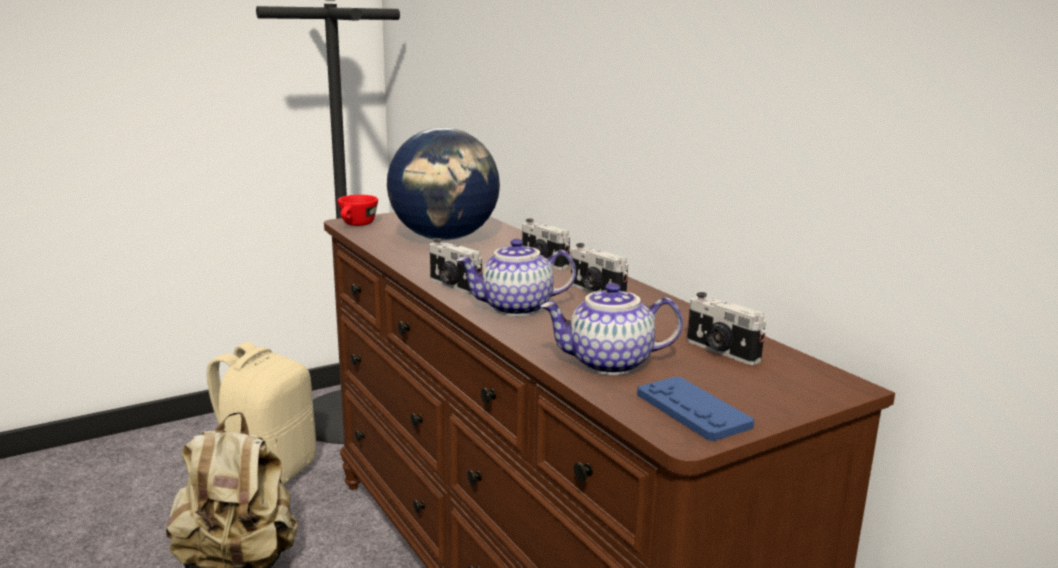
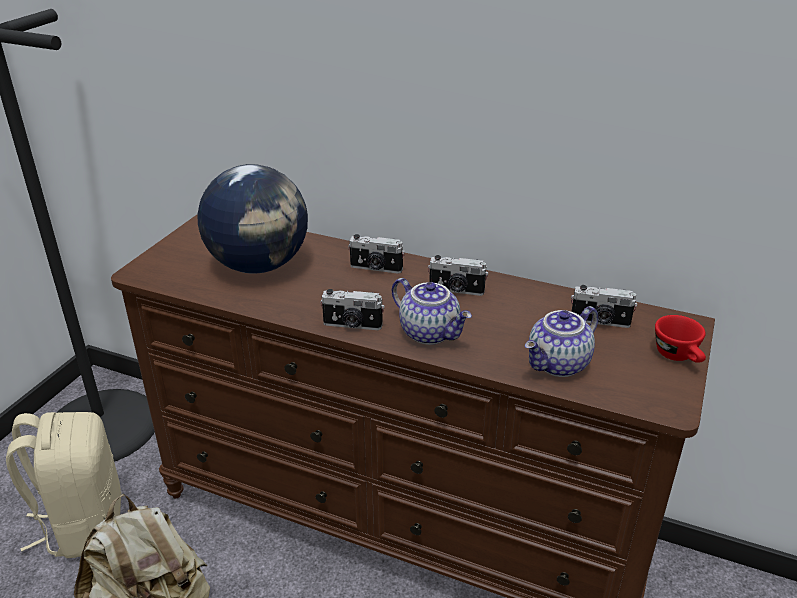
camera: 35 degrees left, 15 degrees up
(356, 225) = (153, 274): red cup -> red cup (679, 356)
(516, 308) = (430, 333): teapot -> teapot turned 90 degrees counterclockwise
(693, 410) = (649, 385): blue game controller -> none

